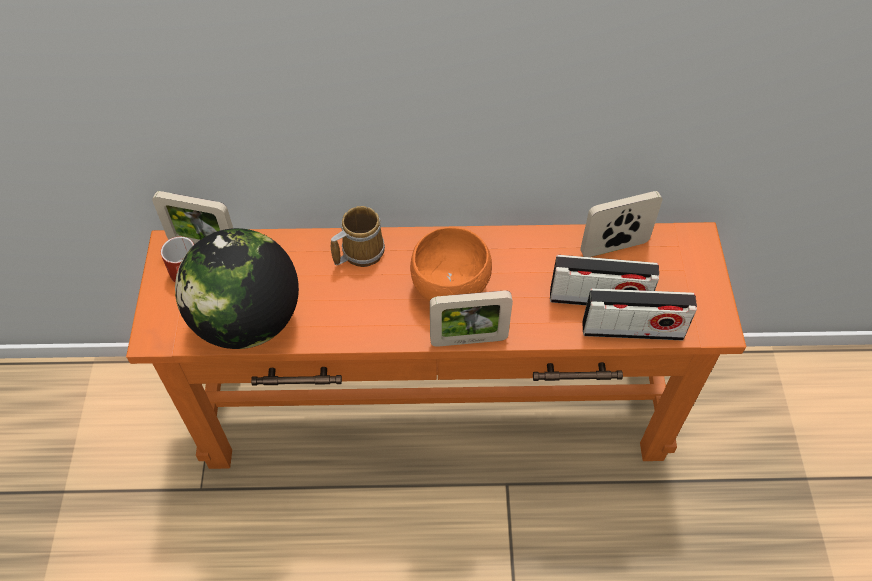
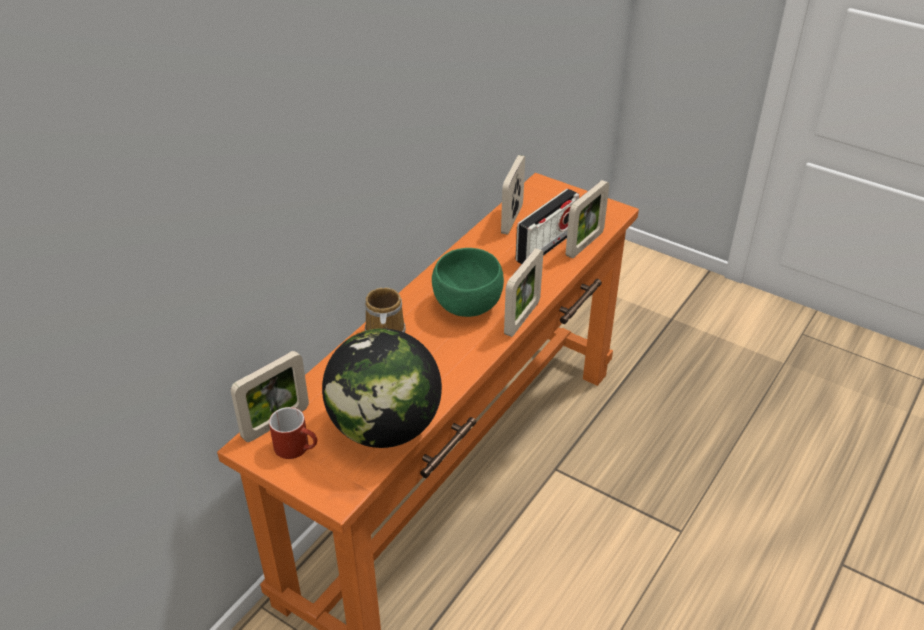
camera: 55 degrees left, 15 degrees down
(449, 286) = (466, 306): orange bowl -> green bowl
(632, 330) = (584, 244): radio -> picture frame

